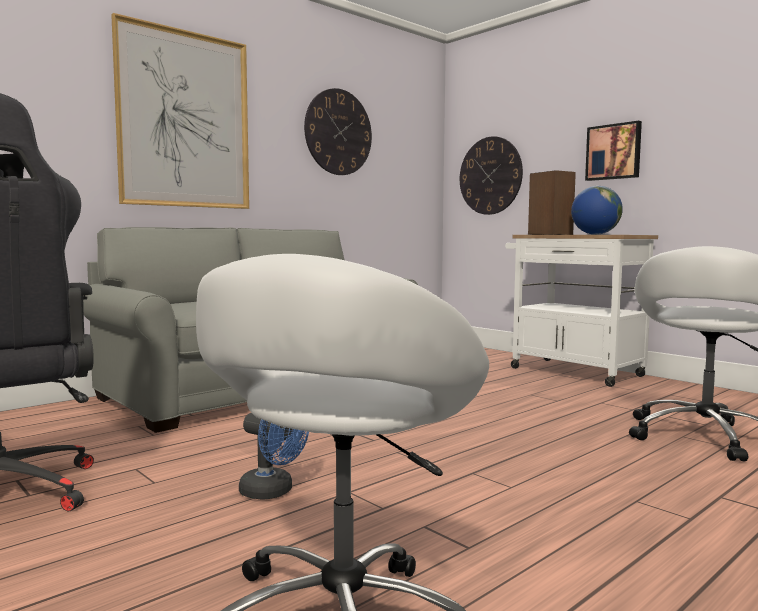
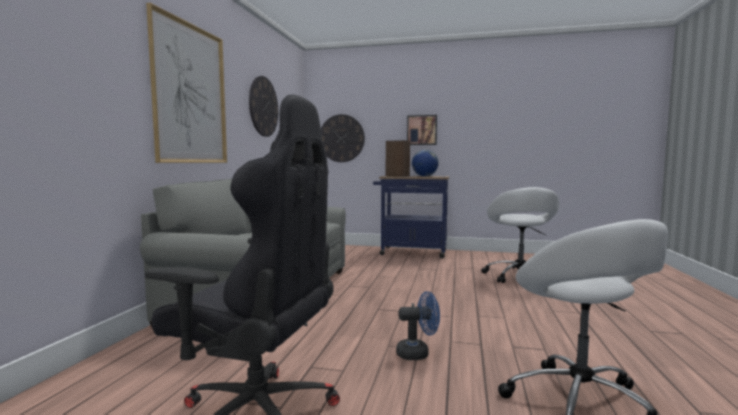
camera: 35 degrees left, 0 degrees up
(572, 371) = (411, 252): white cart -> blue cart

